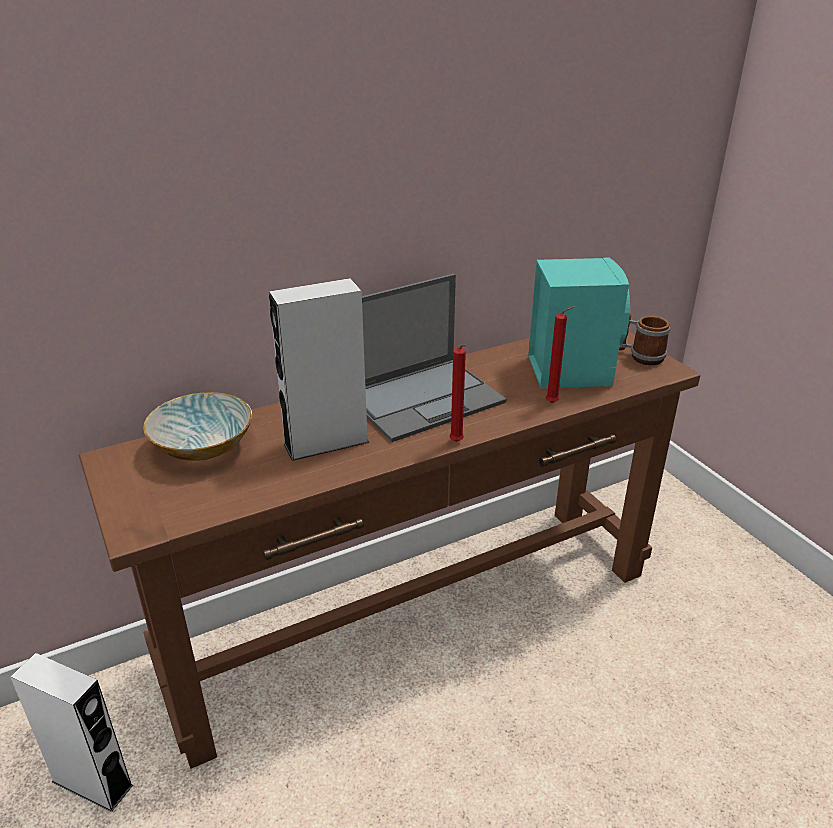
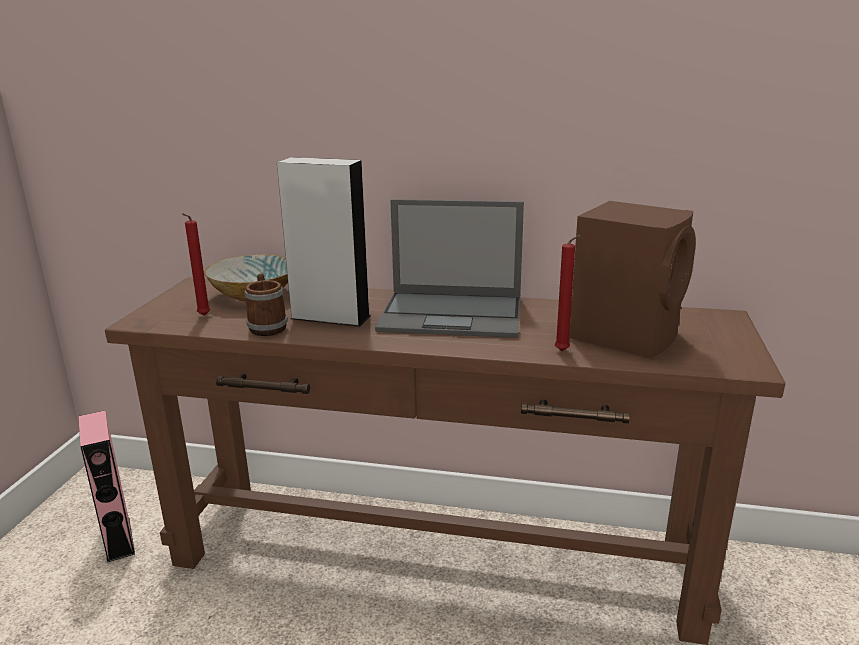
camera: 40 degrees right, 10 degrees down
(92, 783) = (118, 539): white speaker -> pink speaker
(457, 443) = (424, 349): red candle -> red candle (202, 316)
(570, 370) = (626, 335): turquoise speaker -> brown speaker
(640, 356) = (730, 347): mug -> mug (267, 326)

